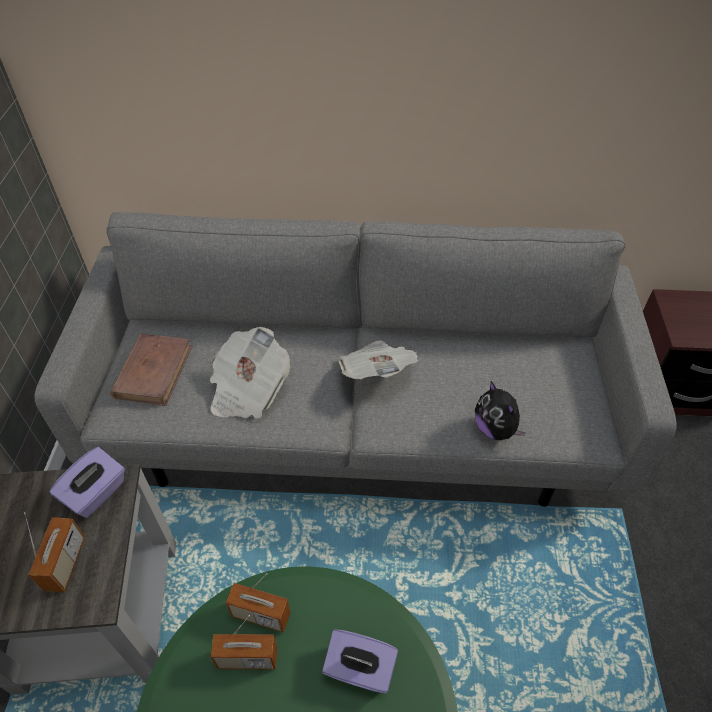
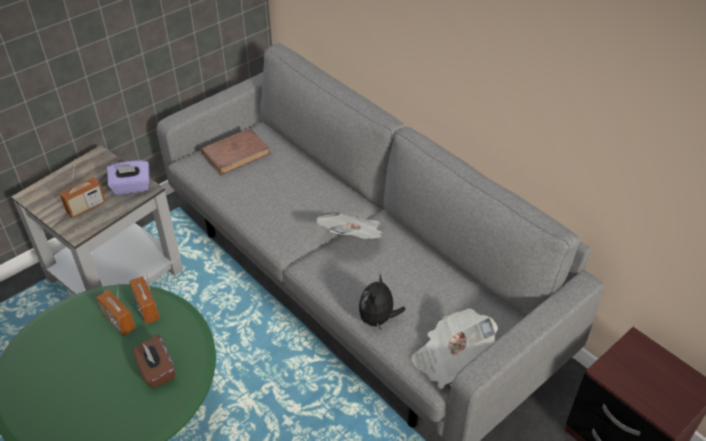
camera: 45 degrees right, 5 degrees down
(248, 389) = (270, 196): newspaper -> newspaper (452, 360)
(359, 669) = (156, 371): purple tissue box -> brown tissue box

